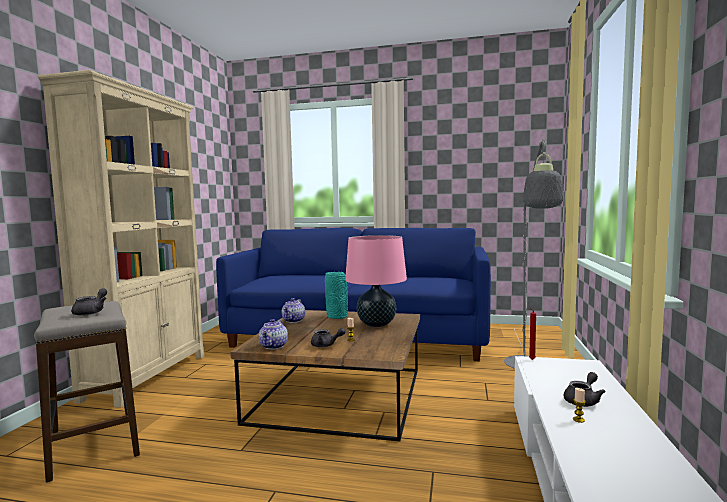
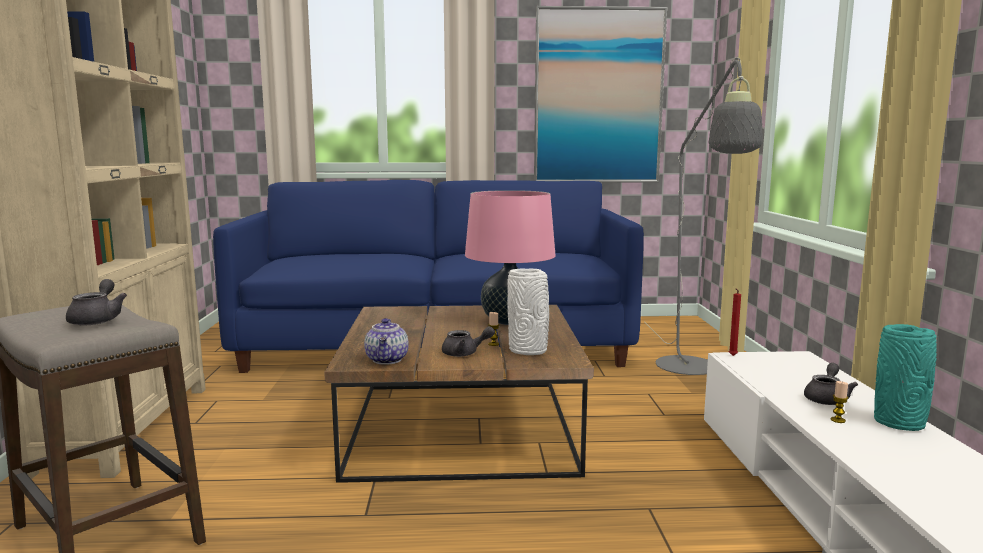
camera: 15 degrees left, 5 degrees up
(294, 321) = (380, 322): teapot -> none
(337, 317) = (442, 314): turquoise vase -> turquoise vase (900, 423)
(370, 346) = (529, 351): none -> white vase
(478, 170) = (598, 97): none -> picture

